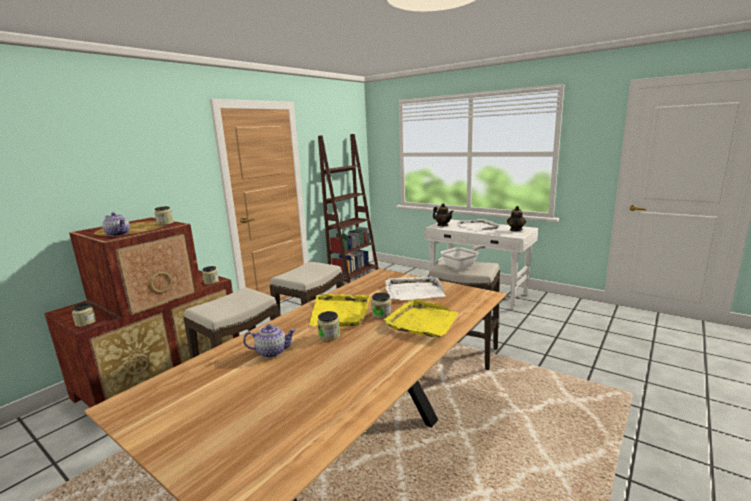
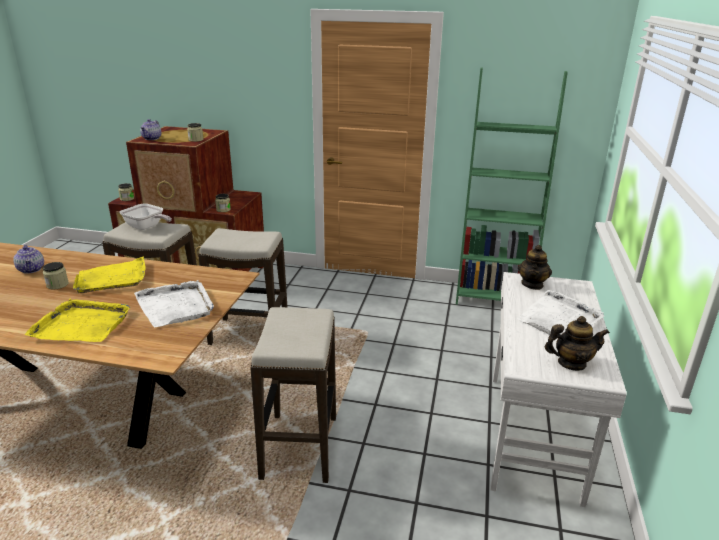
camera: 65 degrees right, 10 degrees up
(354, 275) = (493, 298): brown bookcase -> green bookcase
(381, 314) = (104, 299): jar -> none
(462, 266) = (293, 328): frying pan -> frying pan (146, 227)

